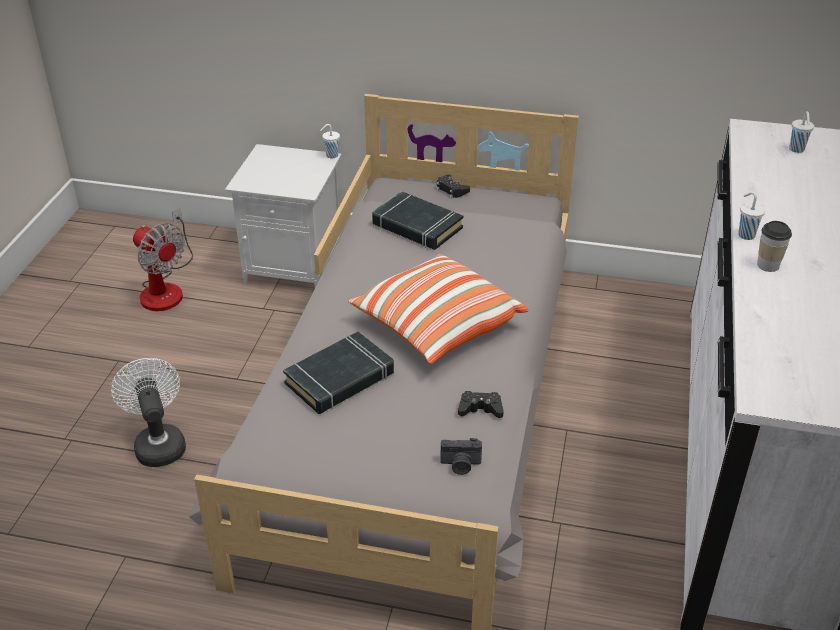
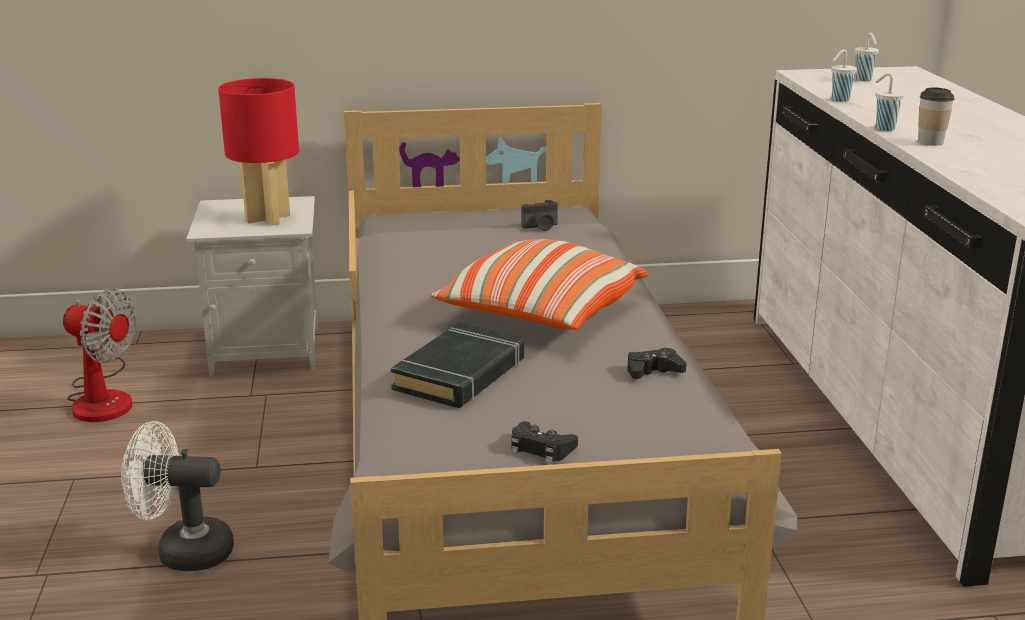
camera: 20 degrees left, 15 degrees down
(158, 443) = (183, 551): white fan -> white fan turned 45 degrees counterclockwise
(292, 176) = (267, 219): none -> red table lamp
(331, 155) = (303, 198): white cup -> white cup (839, 100)
(417, 226) = (449, 243): black book -> none
(451, 190) = (465, 213): black game controller -> black game controller (541, 449)
(460, 465) = (672, 420): camera -> camera (541, 227)

